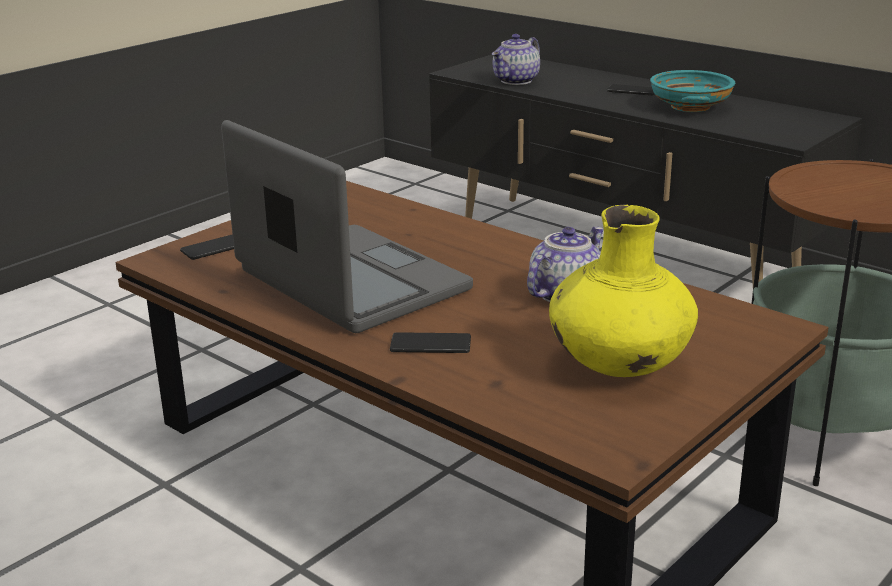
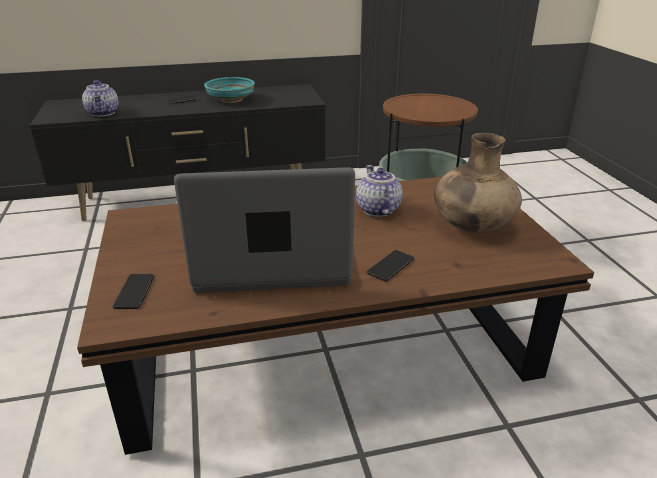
camera: 55 degrees left, 5 degrees up
(619, 366) = (471, 227): yellow vase -> brown vase

